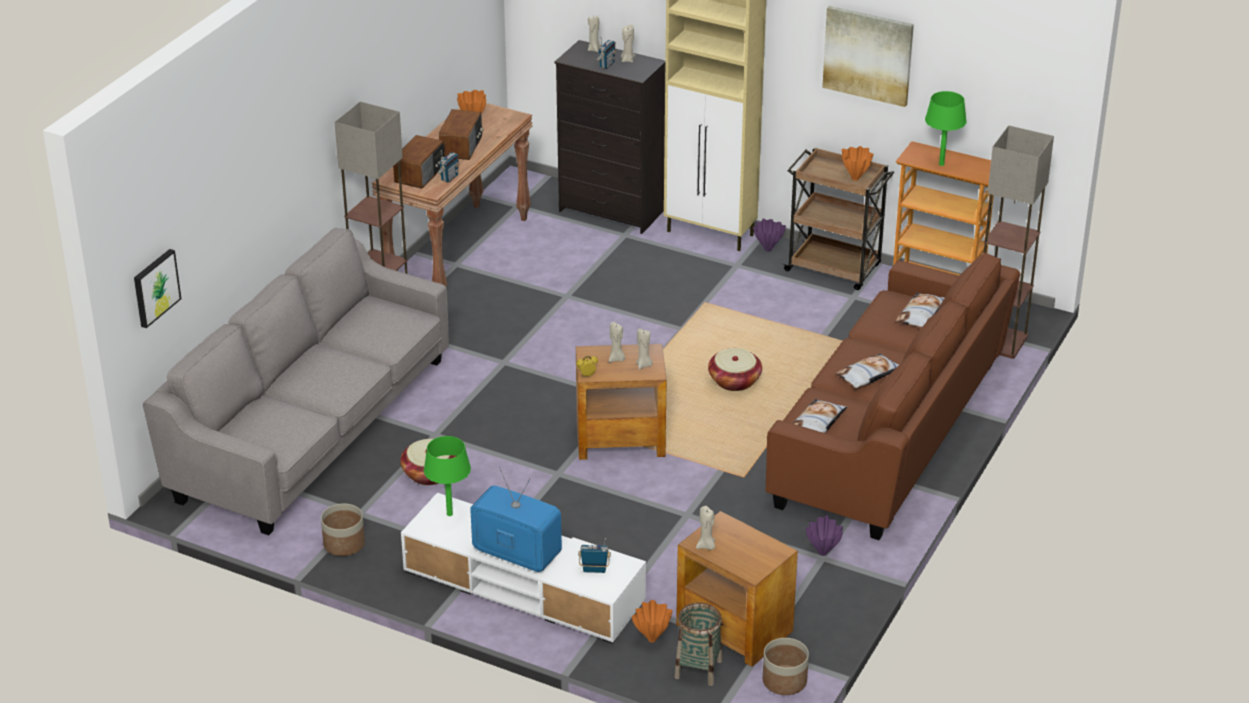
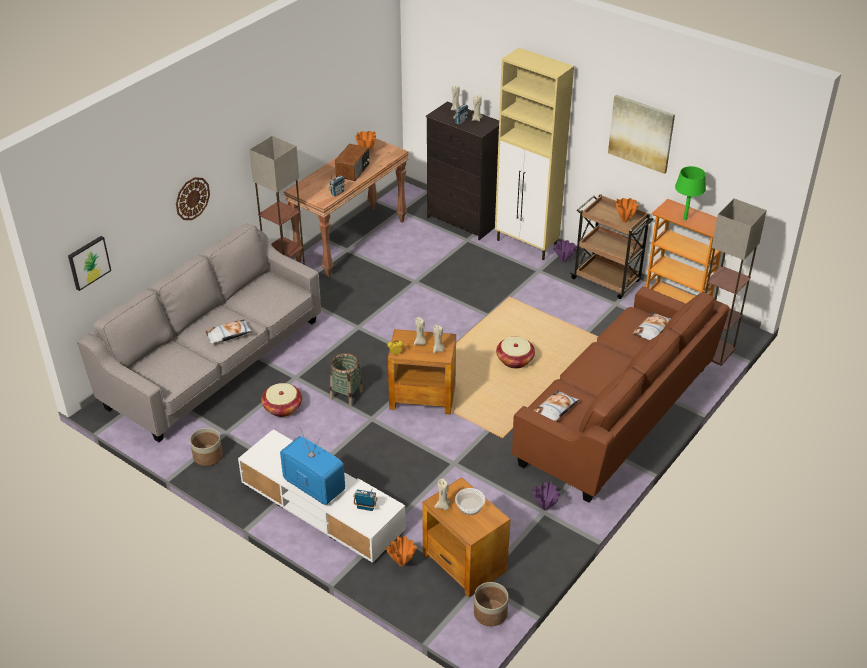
camera: 10 degrees right, 5 degrees up
(269, 194) = (192, 198): none -> wall clock
(421, 174) = (319, 188): radio -> none
(449, 514) = (276, 448): green table lamp -> none
(698, 669) = (429, 594): basket -> basket (346, 394)
(741, 542) = (470, 506): none -> bowl
(868, 375) = (602, 375): pillow -> pillow (228, 334)

